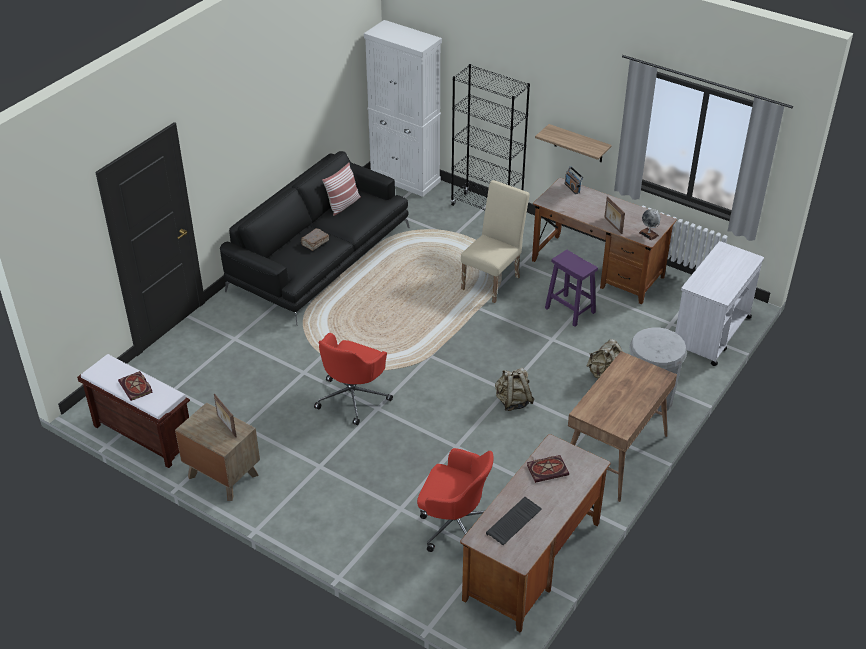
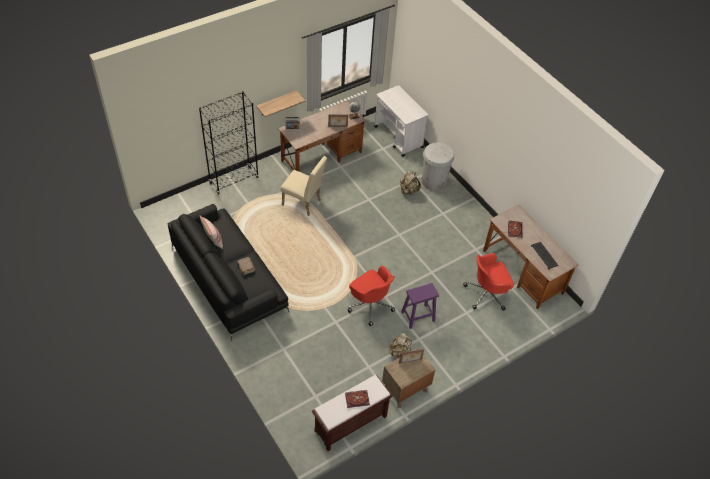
camera: 70 degrees left, 10 degrees up
(405, 179) = (172, 206): white cabinet -> none
(454, 525) = (487, 294): red office chair -> red office chair turned 150 degrees counterclockwise
(493, 280) = (304, 204): beige chair -> beige chair turned 150 degrees clockwise
(513, 401) = (409, 235): beige backpack -> beige backpack (400, 353)
(569, 310) = (349, 182): purple stool -> purple stool (417, 316)
(614, 455) = (466, 212): brown desk -> none

